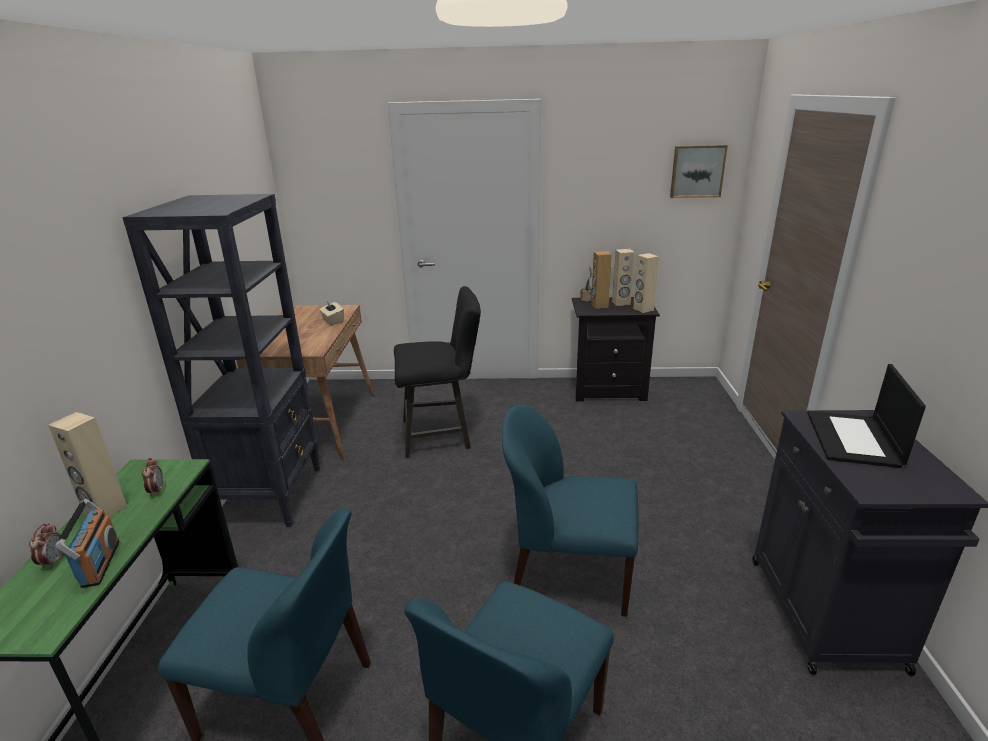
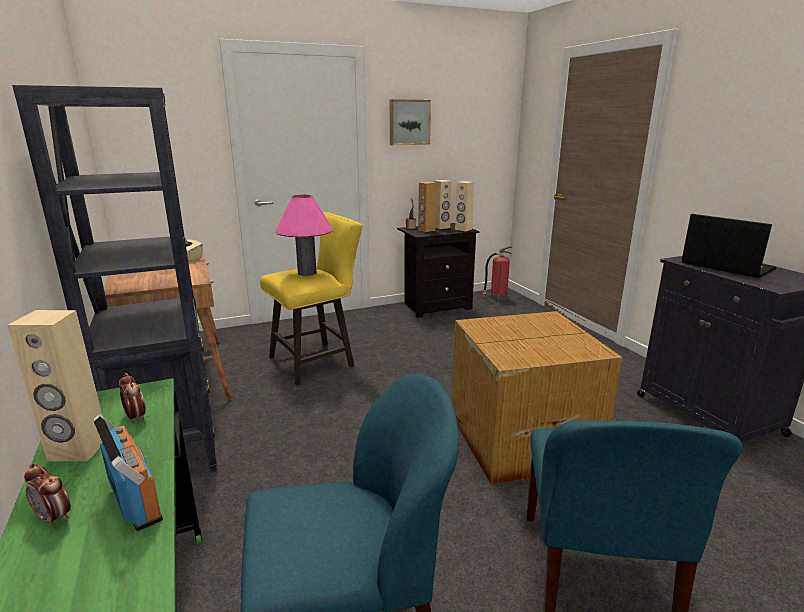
camera: 25 degrees left, 5 degrees down
(53, 561) = (54, 518): alarm clock -> alarm clock turned 150 degrees clockwise
(429, 350) = (307, 273): none -> pink table lamp
(442, 434) = (317, 361): black stool -> yellow stool
(568, 574) = (519, 438): blue chair -> cardboard box
(690, 390) = (497, 297): none -> fire extinguisher
(697, 171) = (486, 115): picture -> picture (409, 122)
(854, 440) = (725, 266): laptop -> laptop turned 150 degrees clockwise

